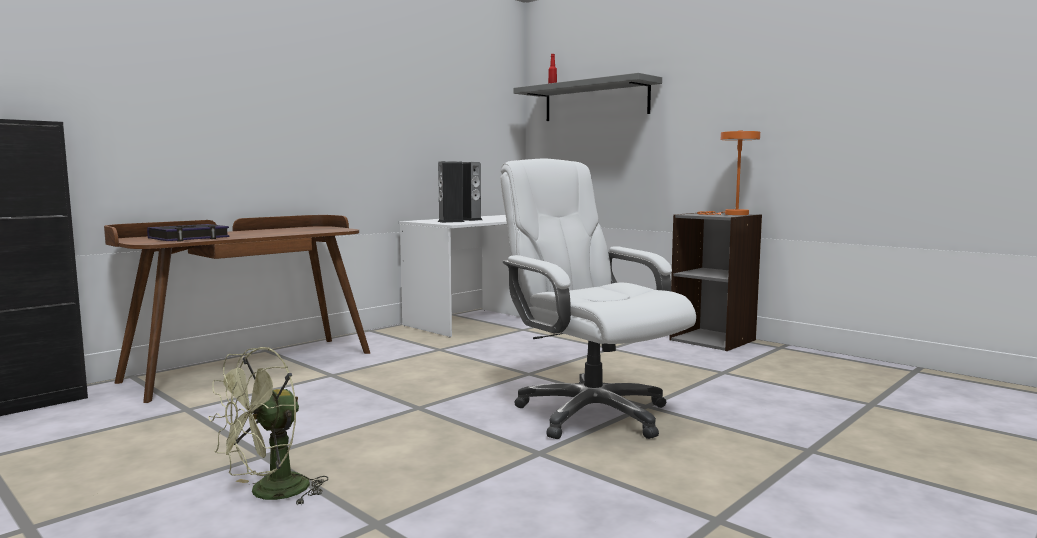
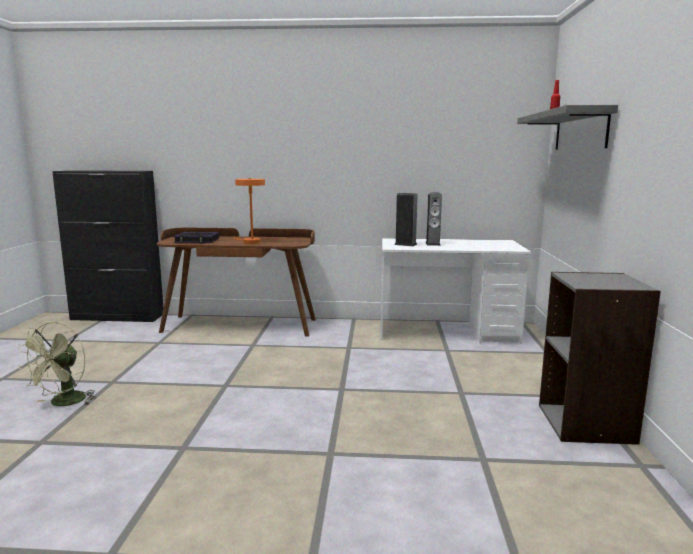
camera: 50 degrees right, 5 degrees up
(269, 494) = (63, 403): green fan -> green fan turned 75 degrees counterclockwise
(591, 413) = (282, 438): white office chair -> none
(732, 214) = (614, 284): orange table lamp -> orange table lamp (249, 242)

